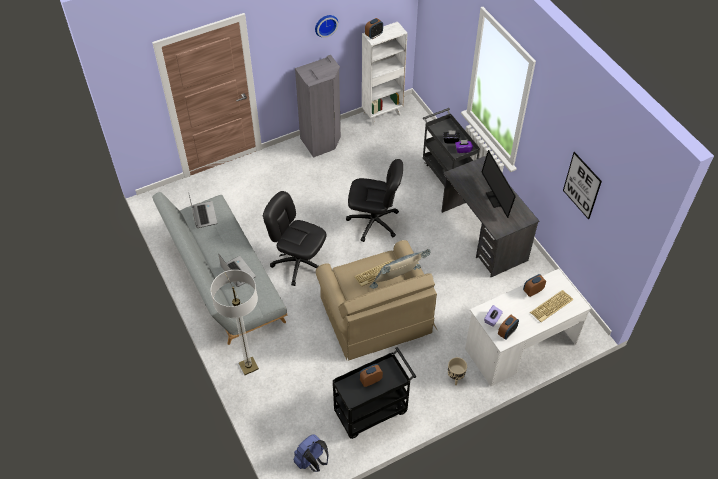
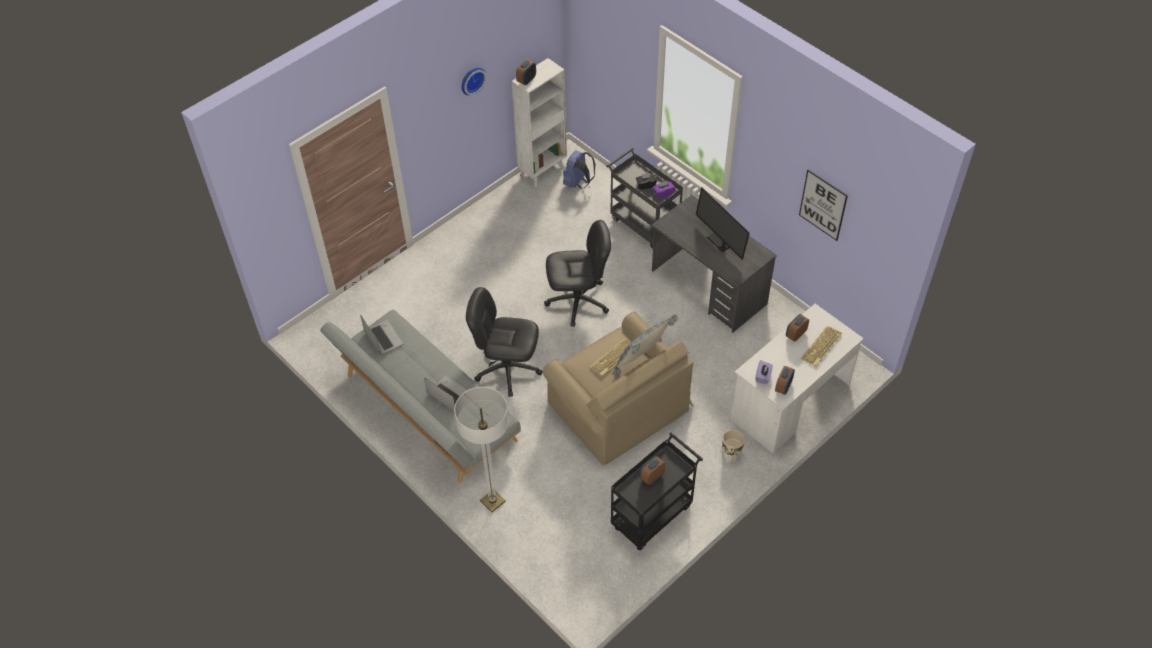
camera: 15 degrees left, 0 degrees up
(312, 461) = (604, 587): blue backpack -> blue backpack (578, 183)
(322, 141) = (482, 218): grey cabinet -> none

